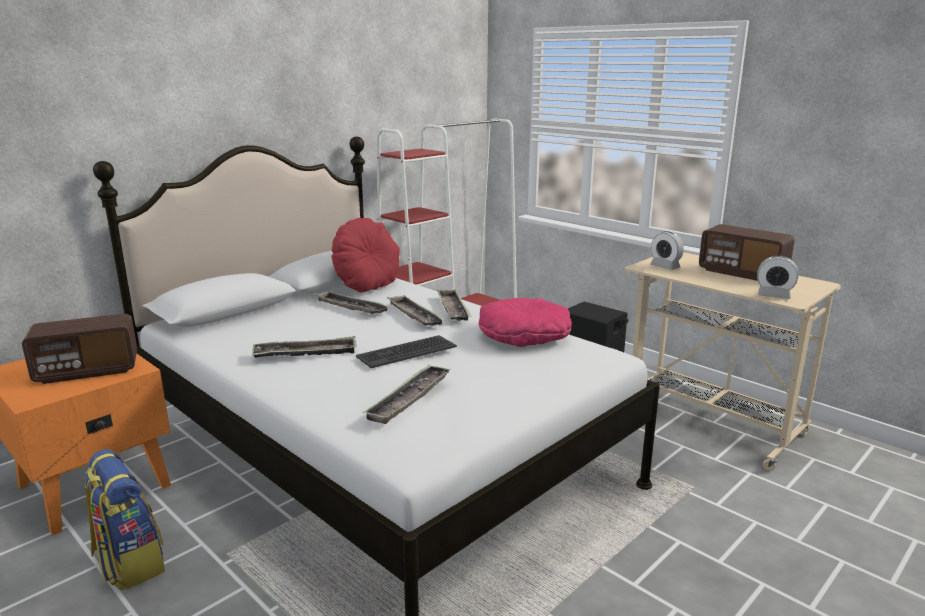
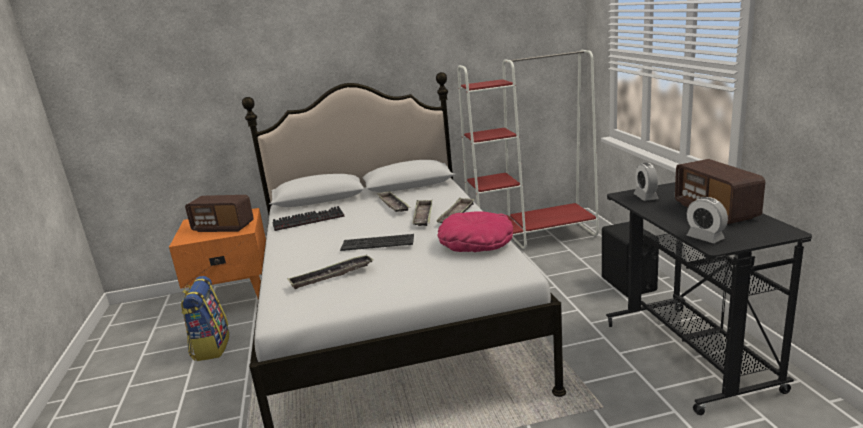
camera: 35 degrees right, 0 degrees up
(252, 339) = (309, 220): none -> keyboard
(306, 353) = (322, 234): tray -> none
(367, 287) = (424, 191): red pillow -> none
(709, 422) = (688, 355): beige desk -> black desk

